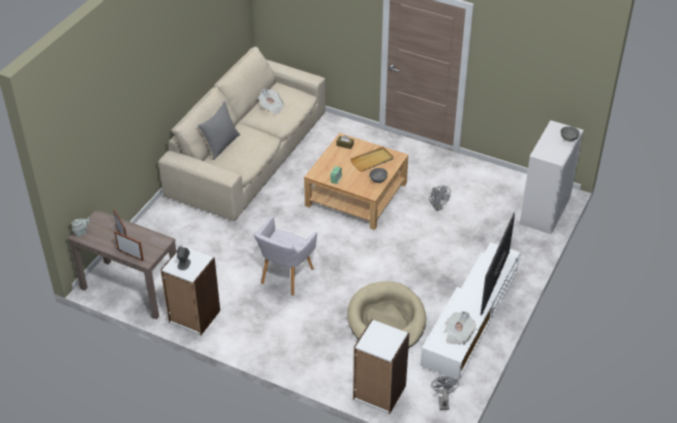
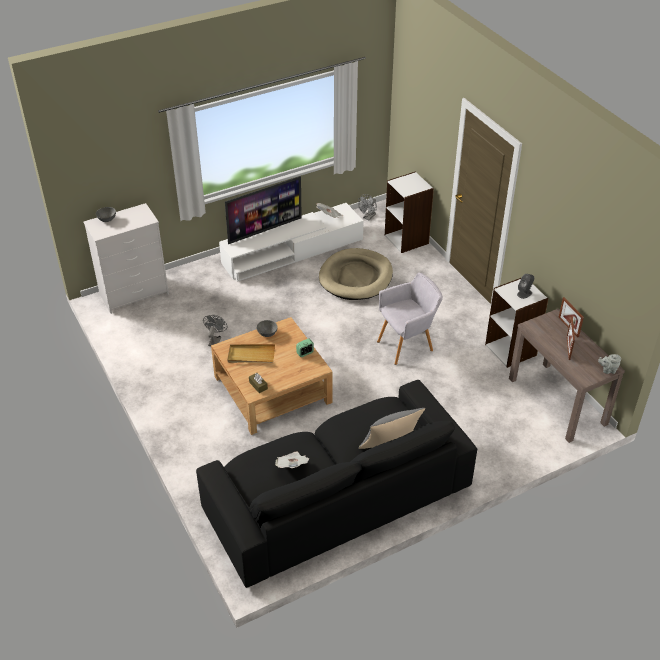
camera: 145 degrees left, 0 degrees up
(249, 154) = (336, 496): beige sofa -> black sofa

